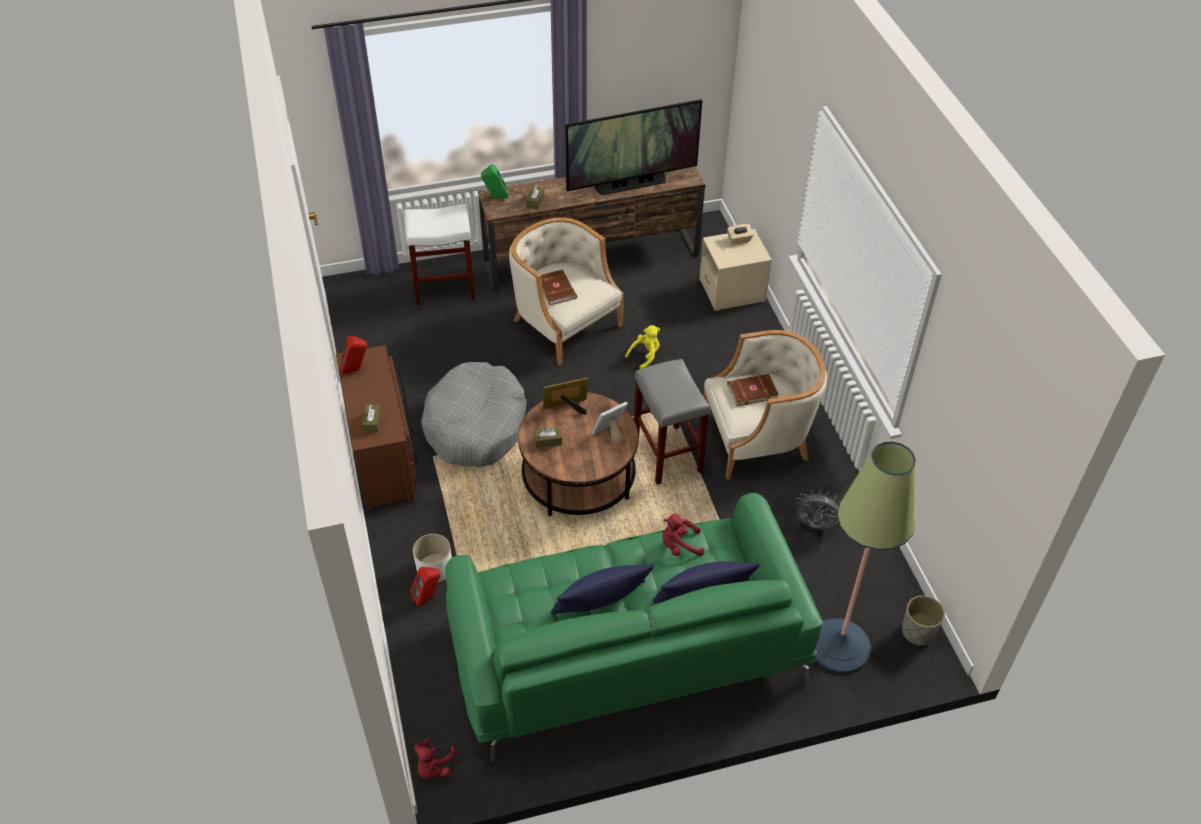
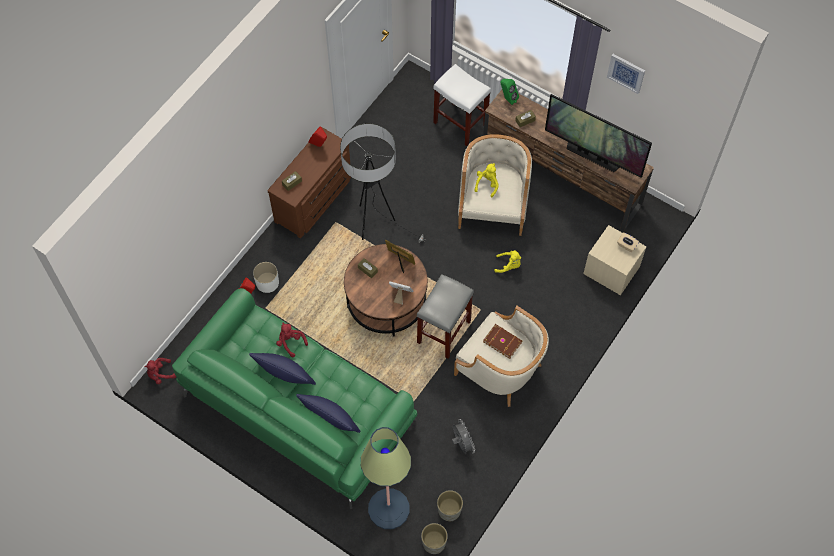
camera: 50 degrees right, 15 degrees up
(475, 426) = (375, 224): grey dog bed -> floor lamp
(557, 288) = (487, 184): brown book -> yellow plush toy
(620, 52) = (626, 73): none -> picture
(679, 545) = (353, 384): red plush toy -> red plush toy (290, 342)
(888, 591) = (449, 510): none -> grey planter

